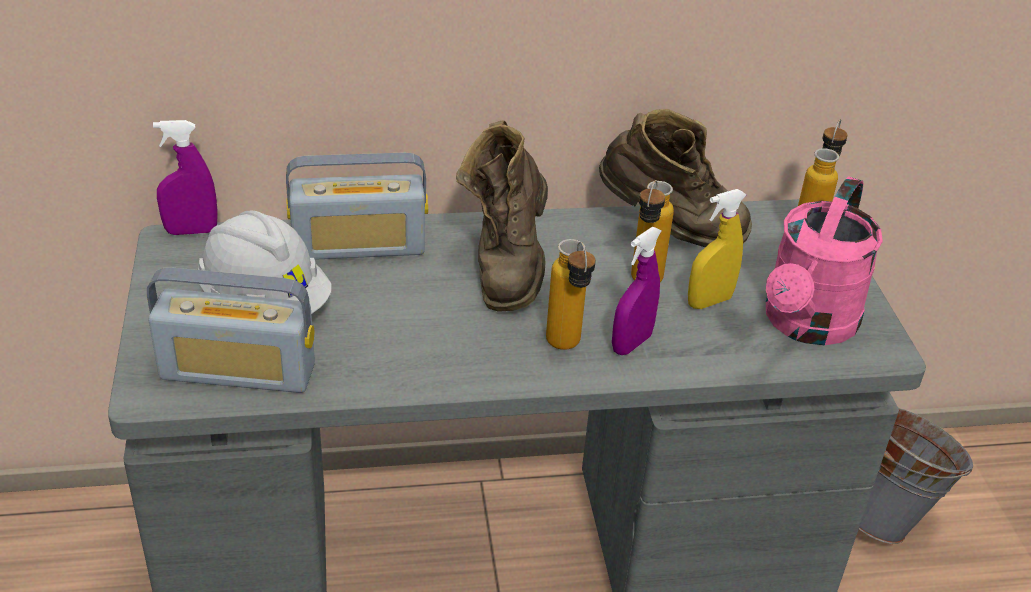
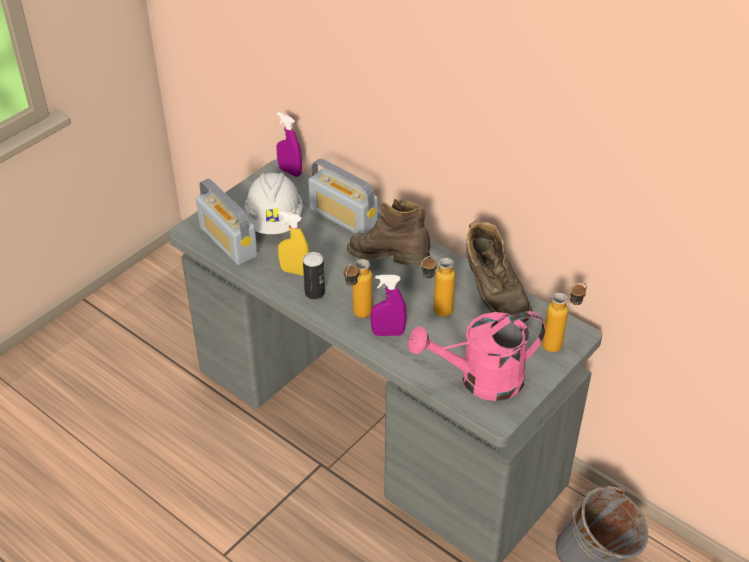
camera: 50 degrees right, 5 degrees up
(467, 357) = (314, 293): none -> can
(508, 266) = (390, 265): brown boot -> brown boot turned 75 degrees clockwise
(709, 301) = (453, 340): yellow spray bottle -> yellow spray bottle (295, 271)

